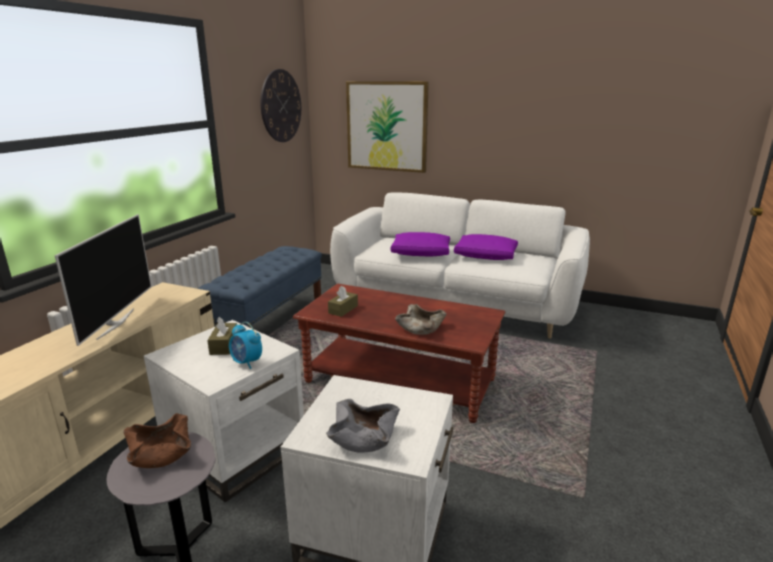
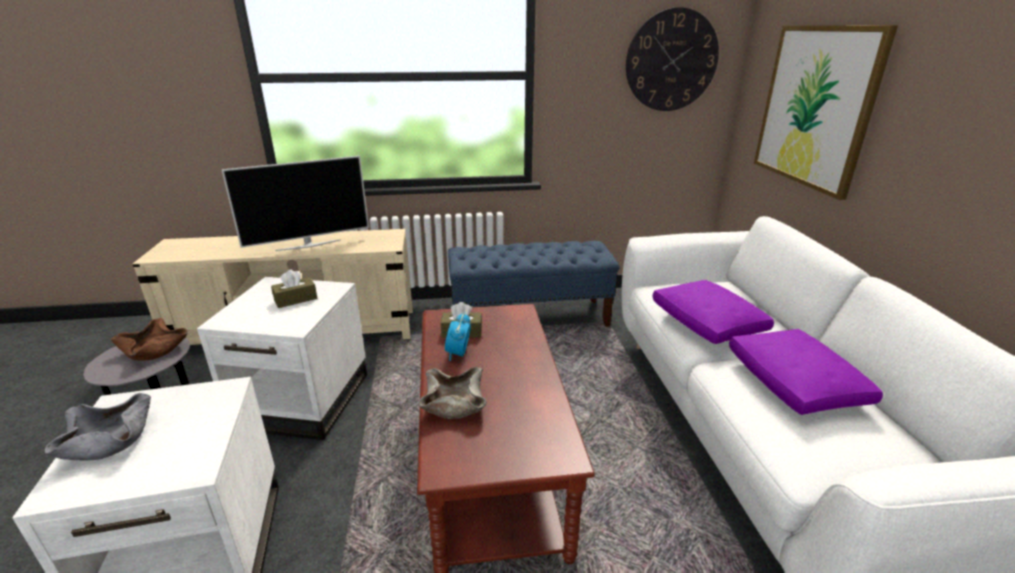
camera: 60 degrees right, 5 degrees up
(246, 362) = (263, 321): alarm clock -> alarm clock (458, 354)

